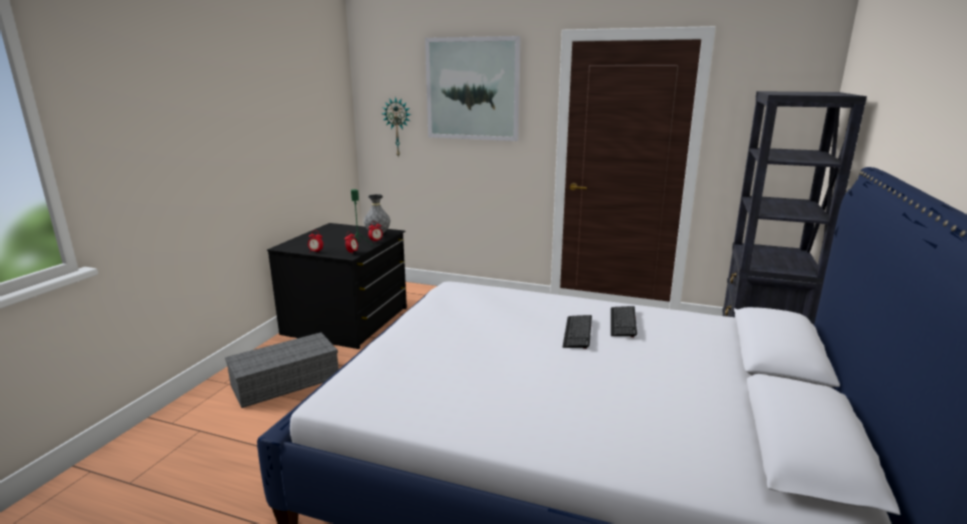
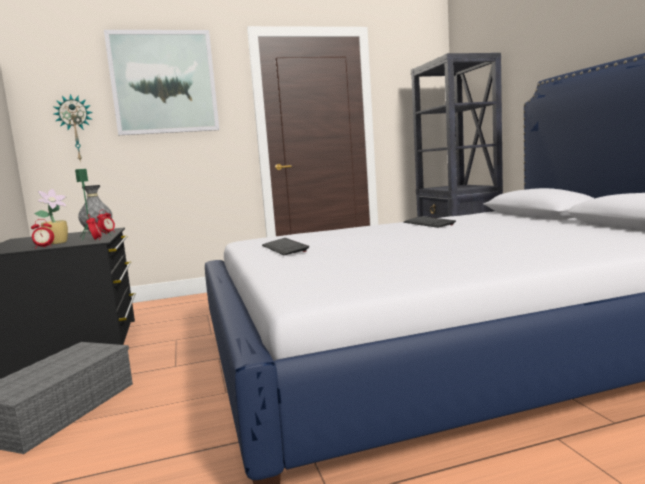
camera: 35 degrees left, 10 degrees down
(332, 247) = (58, 243): none -> potted plant
(577, 332) = (413, 231): keyboard -> keyboard (284, 248)

